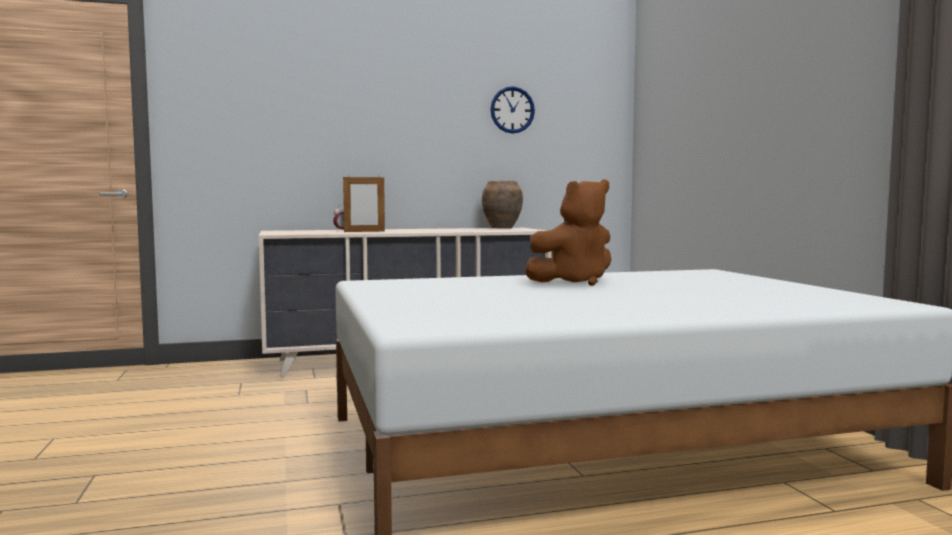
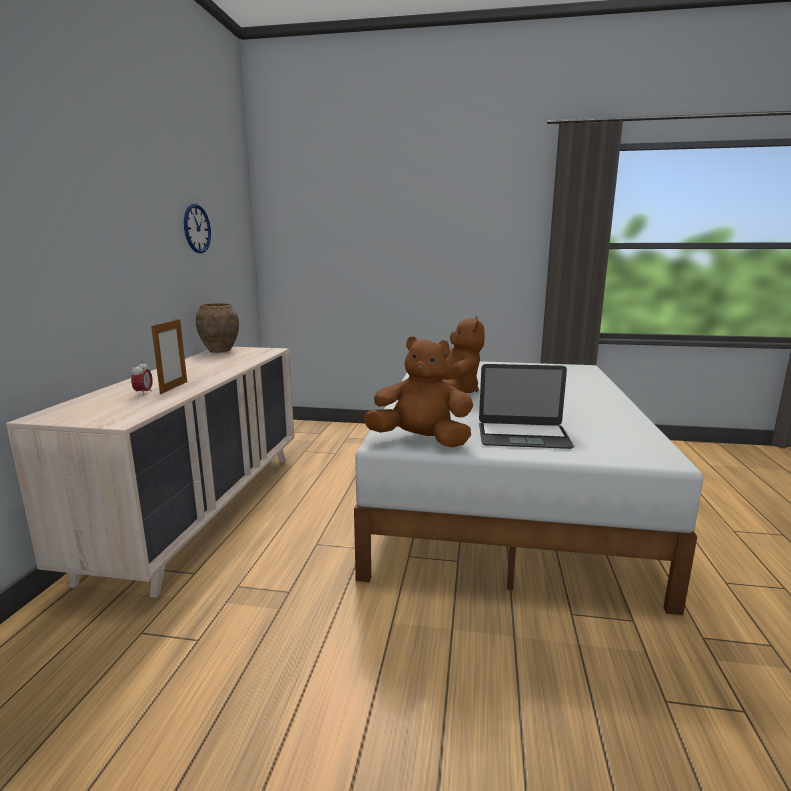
camera: 65 degrees left, 10 degrees up
(378, 285) = (421, 440): none -> brown plush toy
(434, 299) = (523, 435): none -> laptop

